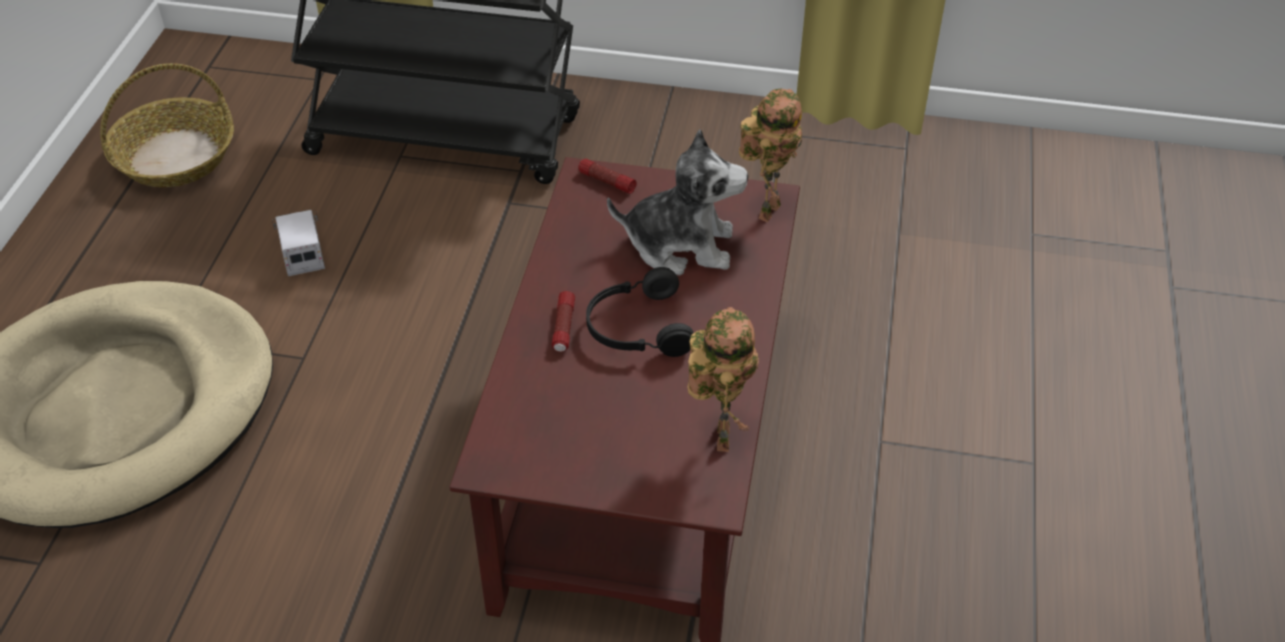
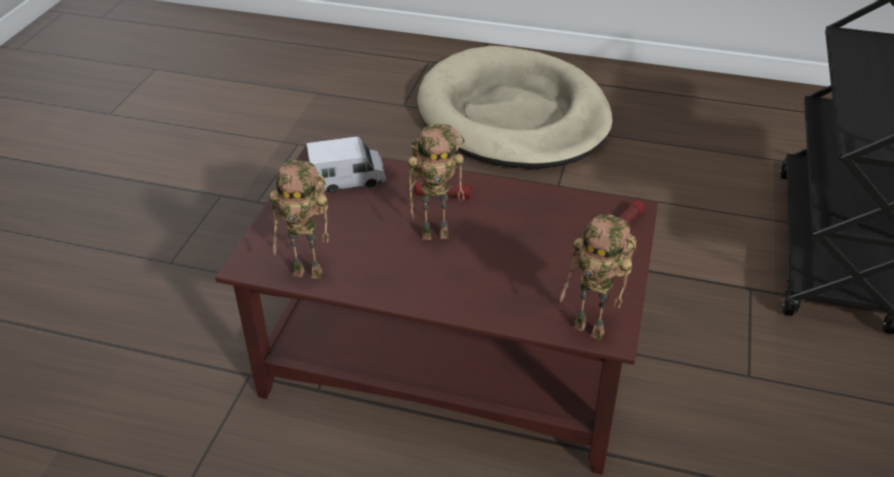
camera: 95 degrees right, 5 degrees down
(176, 156) = (758, 116): basket -> none
(302, 251) = (666, 178): toy truck -> toy truck (347, 180)
(636, 328) = (437, 233): black headphones -> toy robot
(681, 245) = (538, 265): plush toy -> none

